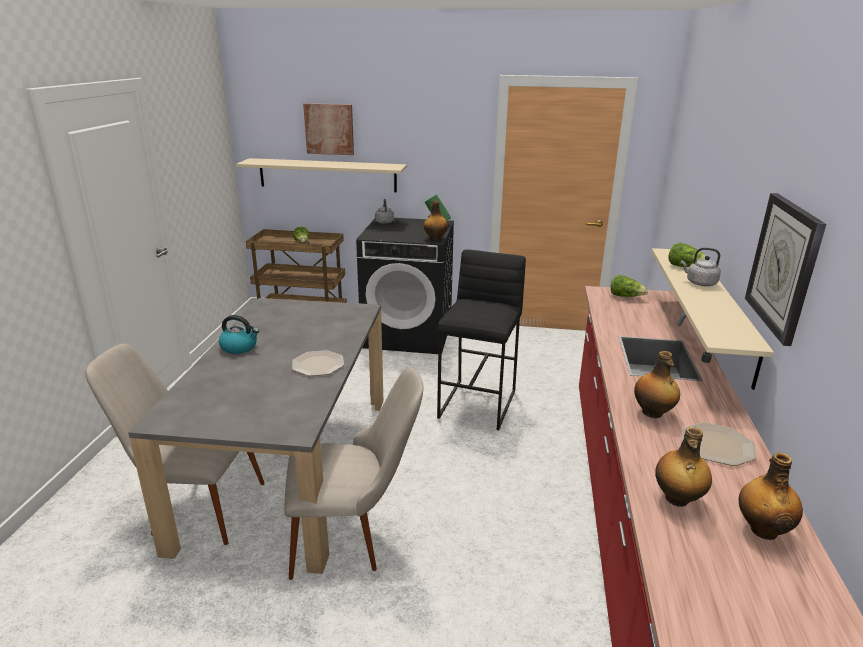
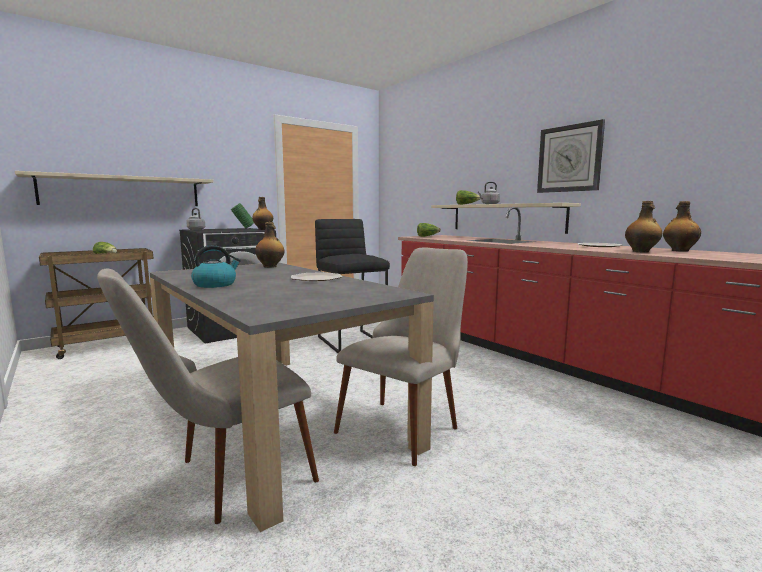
camera: 45 degrees left, 15 degrees down
(329, 129) = (124, 146): picture -> none
(653, 413) = (554, 245): bottle -> bottle (270, 267)

